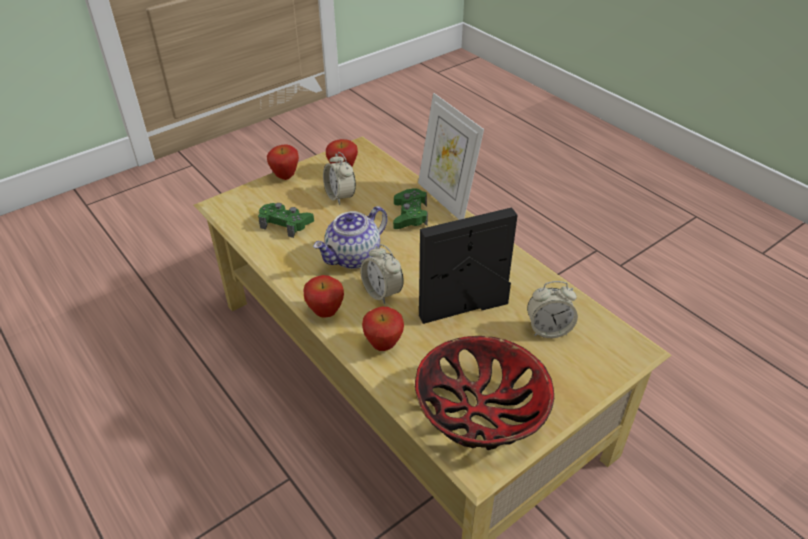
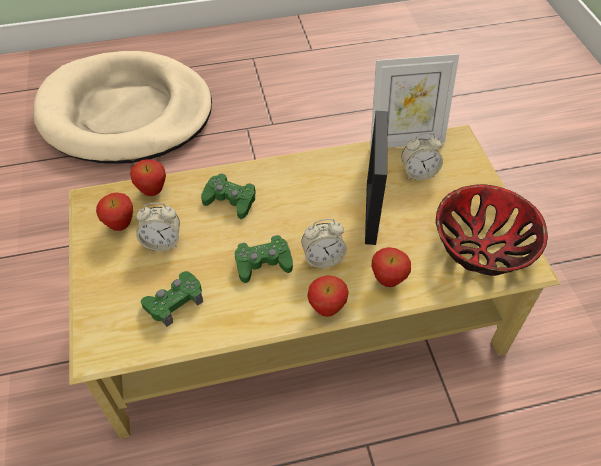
camera: 65 degrees left, 10 degrees up
(285, 177) = (91, 278): apple -> apple (152, 191)
(353, 257) = (263, 263): teapot -> green game controller
(446, 199) = (226, 167): picture frame -> picture frame (405, 140)
(539, 172) = (126, 113): none -> beige dog bed
(548, 329) = (418, 173): alarm clock -> alarm clock turned 60 degrees clockwise

